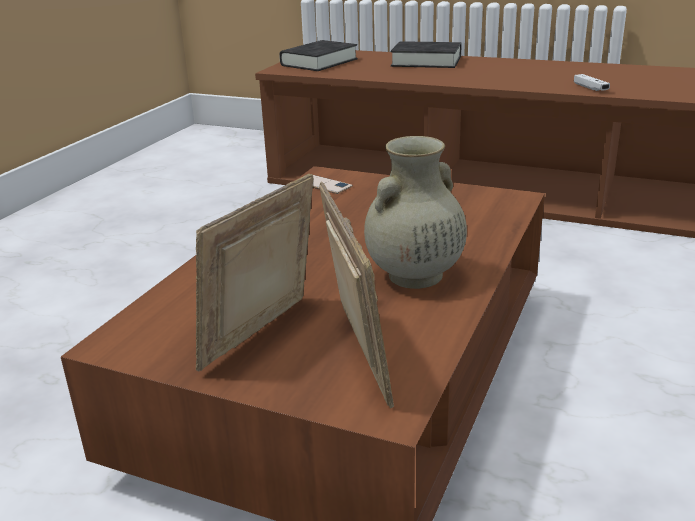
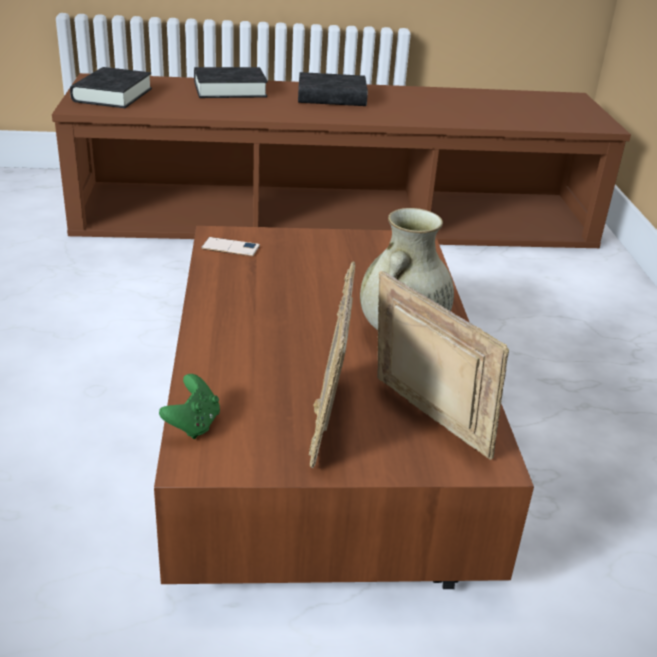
camera: 30 degrees left, 5 degrees up
(143, 315) = (193, 424): none -> green game controller
(519, 70) = (331, 97): none -> black book
(590, 88) = (414, 118): white game controller -> none

